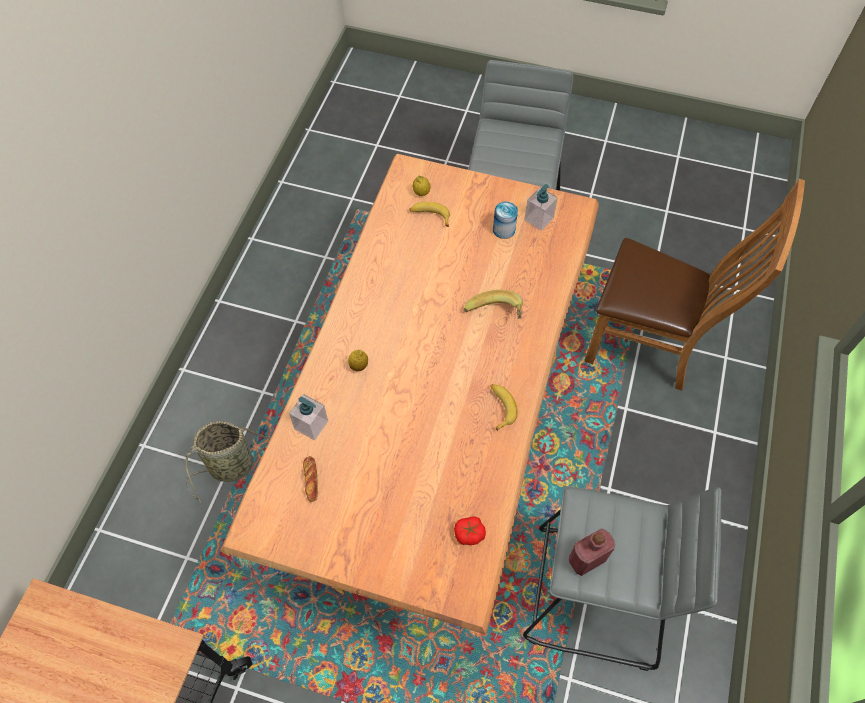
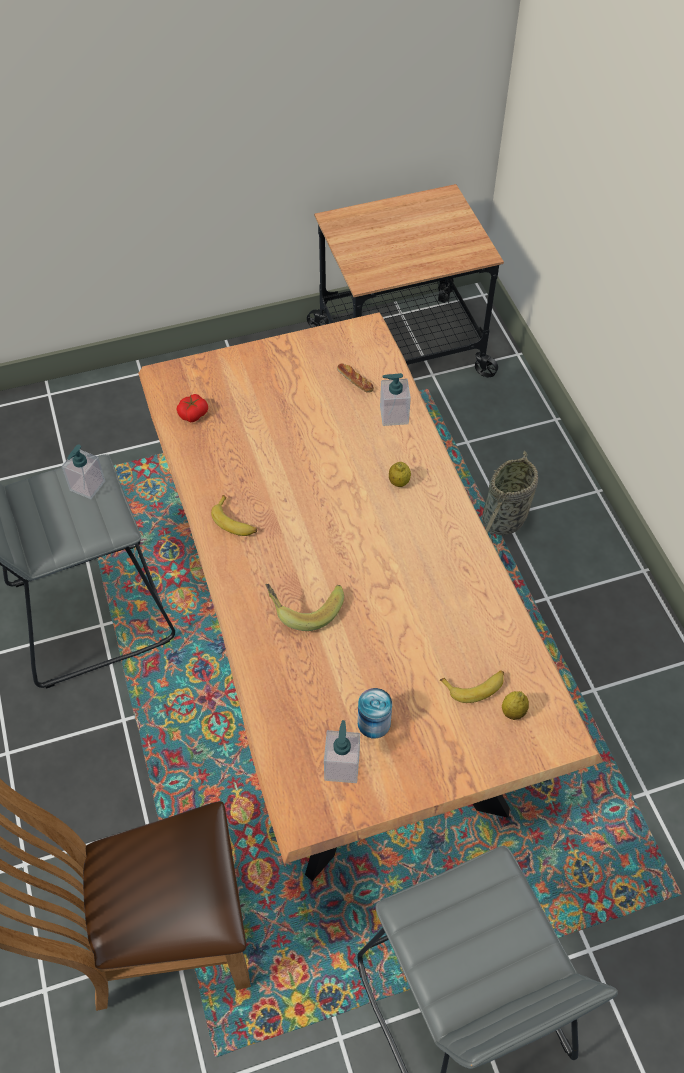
camera: 145 degrees right, 5 degrees down
(586, 559) = (87, 486): red bottle -> soap dispenser

